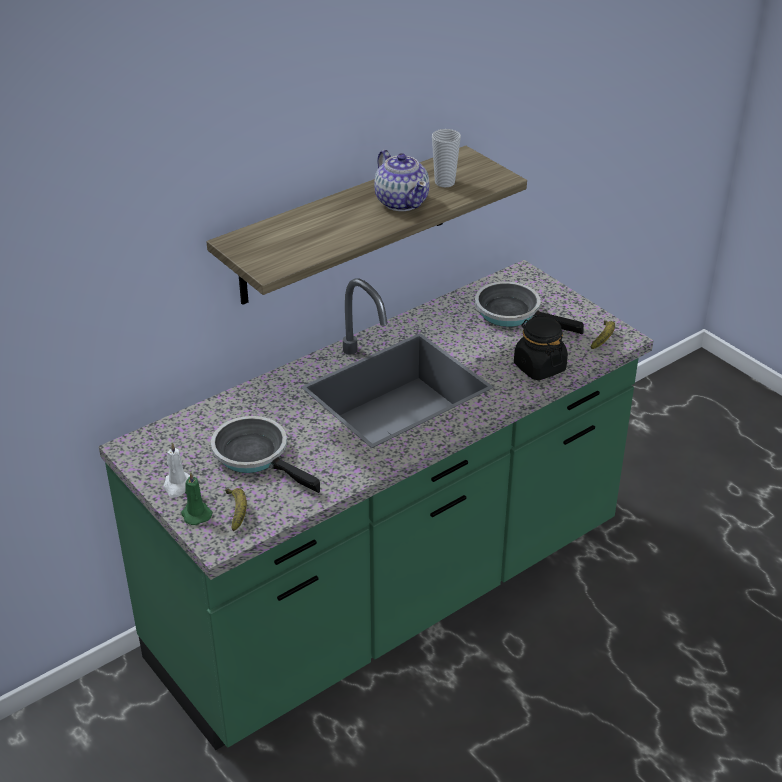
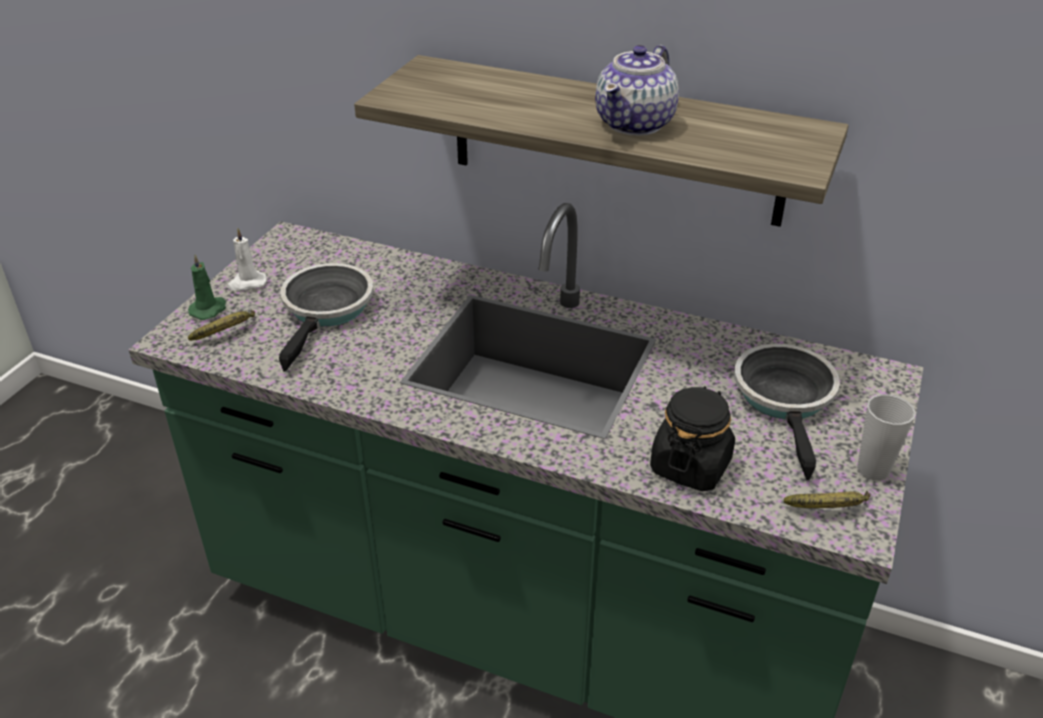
camera: 60 degrees right, 0 degrees up
(444, 182) = (724, 136): cup -> cup (873, 470)

